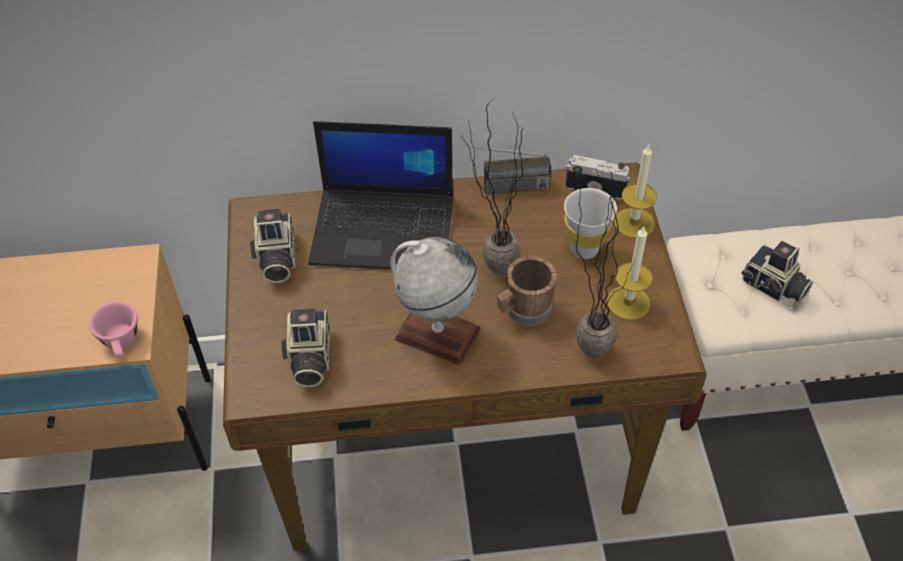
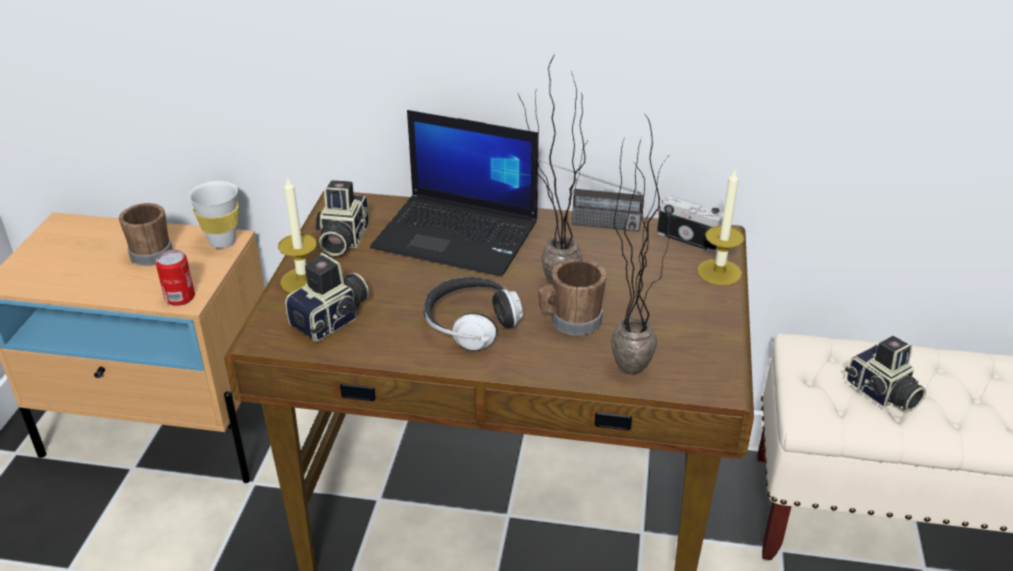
camera: 15 degrees right, 15 degrees down
(68, 292) = (153, 251): none -> brown mug
(122, 342) = (180, 297): pink cup -> can
(308, 359) = (333, 320): camera -> camera turned 150 degrees counterclockwise
(437, 334) = (471, 324): globe -> headphones
(584, 249) = (656, 284): white cup -> white cup (222, 242)
(628, 303) = (686, 335): candle -> candle (302, 280)

